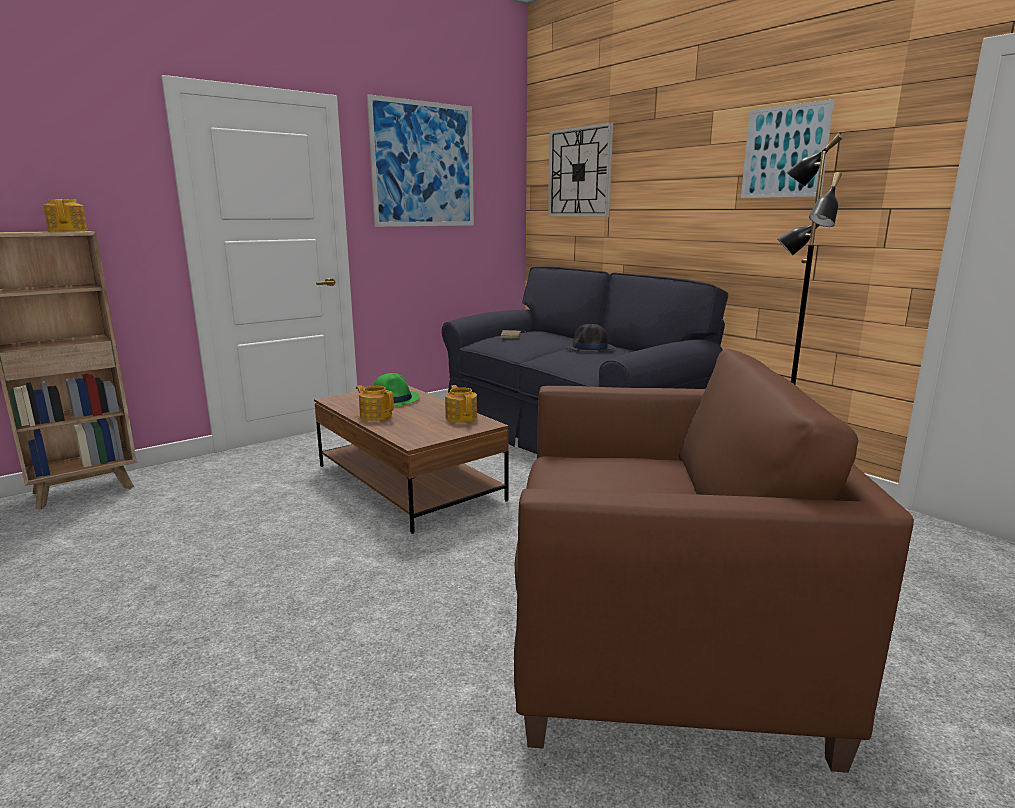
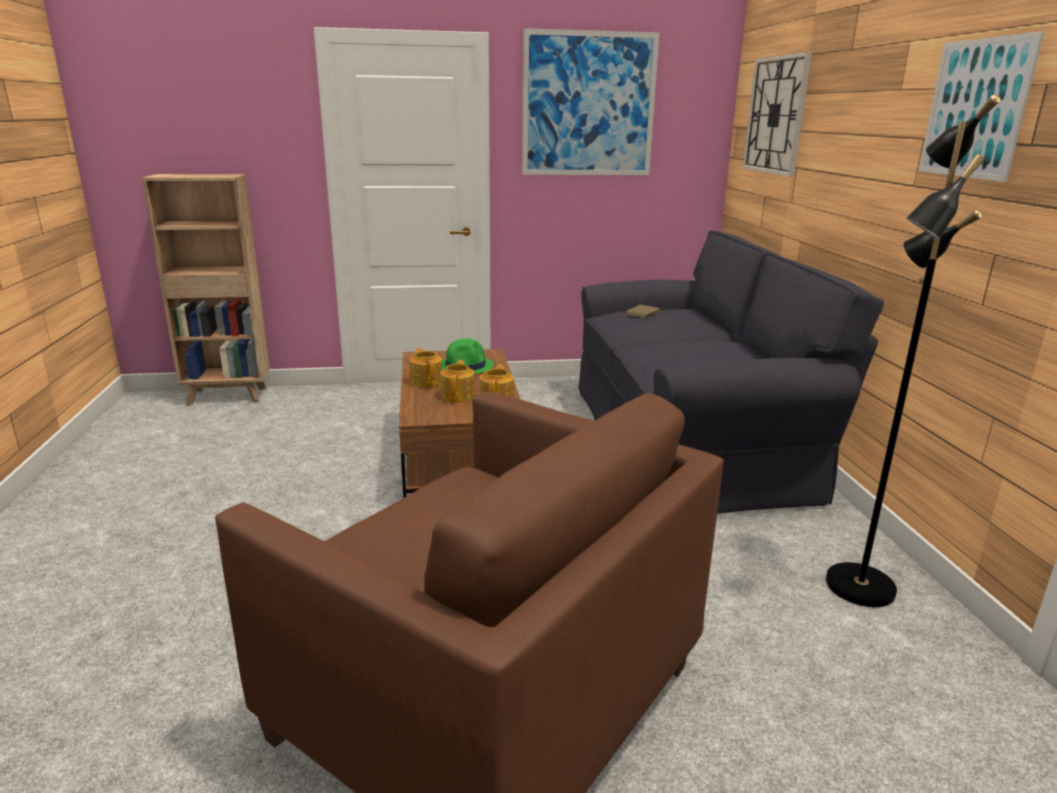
camera: 30 degrees right, 5 degrees up
(69, 231) = (222, 175): teapot -> teapot (458, 395)
(590, 348) = (705, 345): black hat -> none

